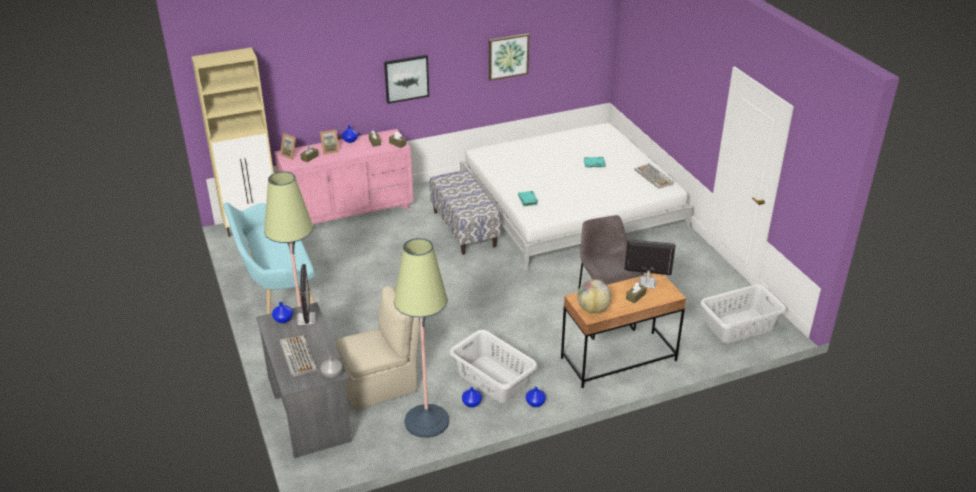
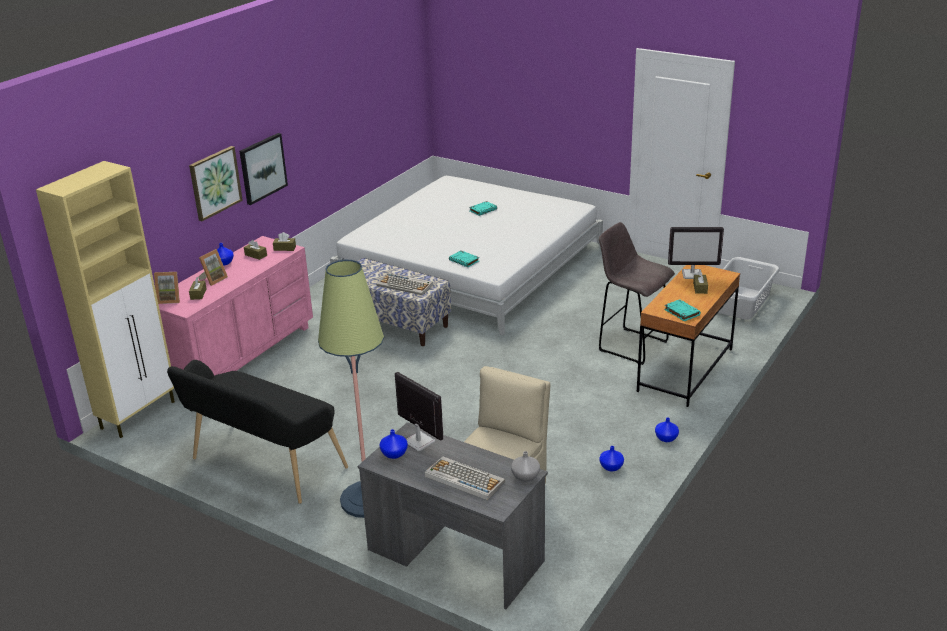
camera: 35 degrees left, 5 degrees down
(276, 292) = (262, 466): turquoise bench -> black bench
(426, 421) = (591, 504): floor lamp -> none
(492, 380) = (602, 438): grey laundry basket -> none
(508, 56) = (348, 119): picture -> picture (215, 183)
(593, 309) = (681, 312): globe -> turquoise book
(646, 283) = (692, 274): monitor -> monitor turned 150 degrees counterclockwise
(654, 177) = (552, 202): keyboard -> keyboard (405, 285)

